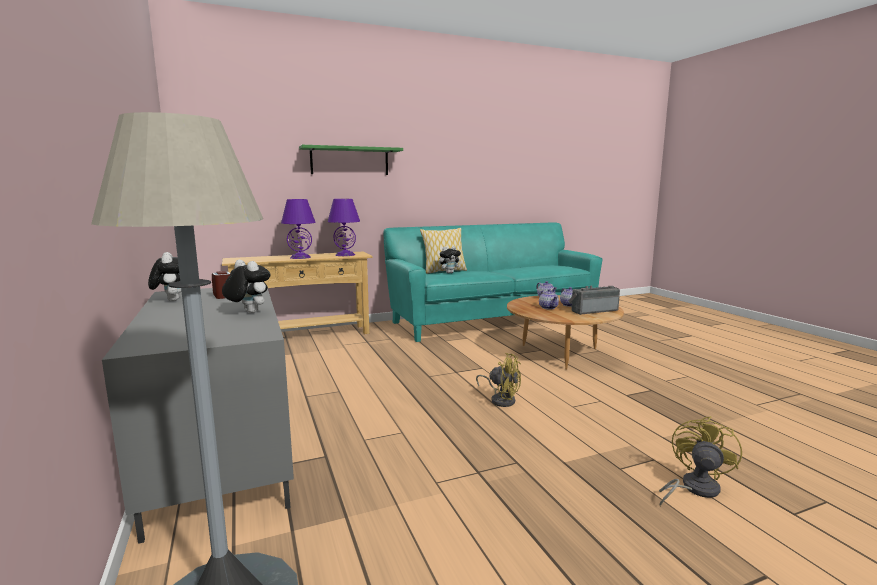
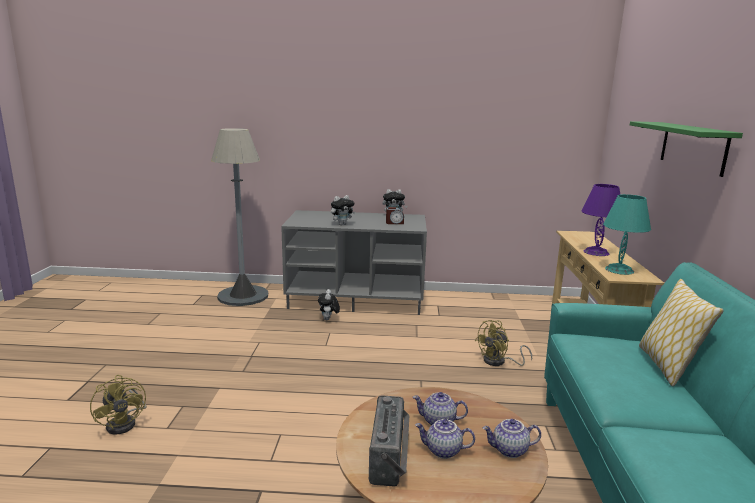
camera: 115 degrees right, 5 degrees up
(345, 254) = (619, 270): purple table lamp -> turquoise table lamp
(449, 272) = (619, 355): plush toy -> plush toy (328, 319)
(501, 399) = (334, 400): yellow fan -> yellow fan (499, 362)

